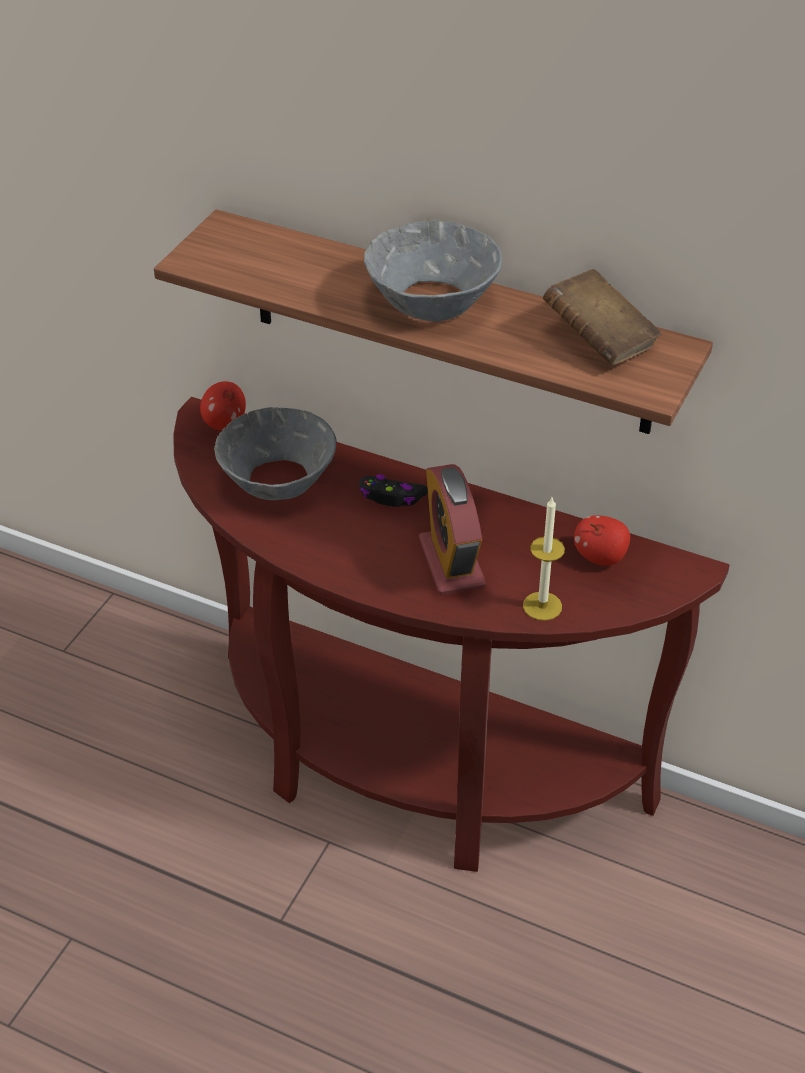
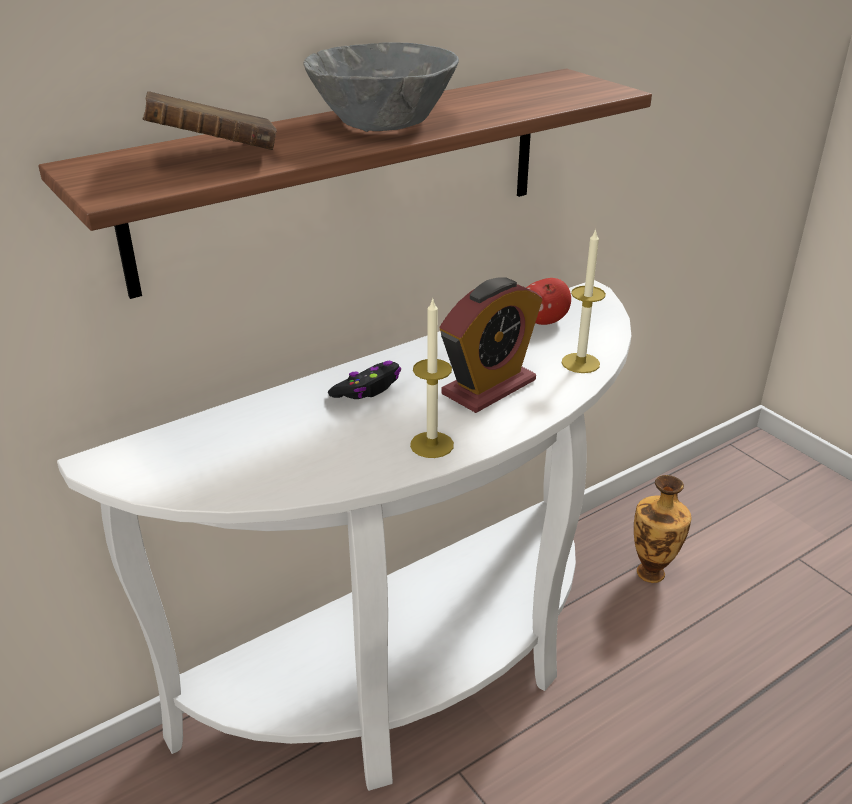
camera: 60 degrees left, 10 degrees down
(224, 424) = (135, 451): apple -> none
(278, 480) = (268, 445): grey bowl -> none
(343, 562) = (432, 445): none -> candle
(408, 768) = (417, 672): brown console table -> white console table
(451, 563) = (489, 387): alarm clock -> alarm clock turned 60 degrees counterclockwise
(599, 340) = (523, 90): brown book -> brown book (213, 156)
(684, 904) = (652, 571): none -> vase

